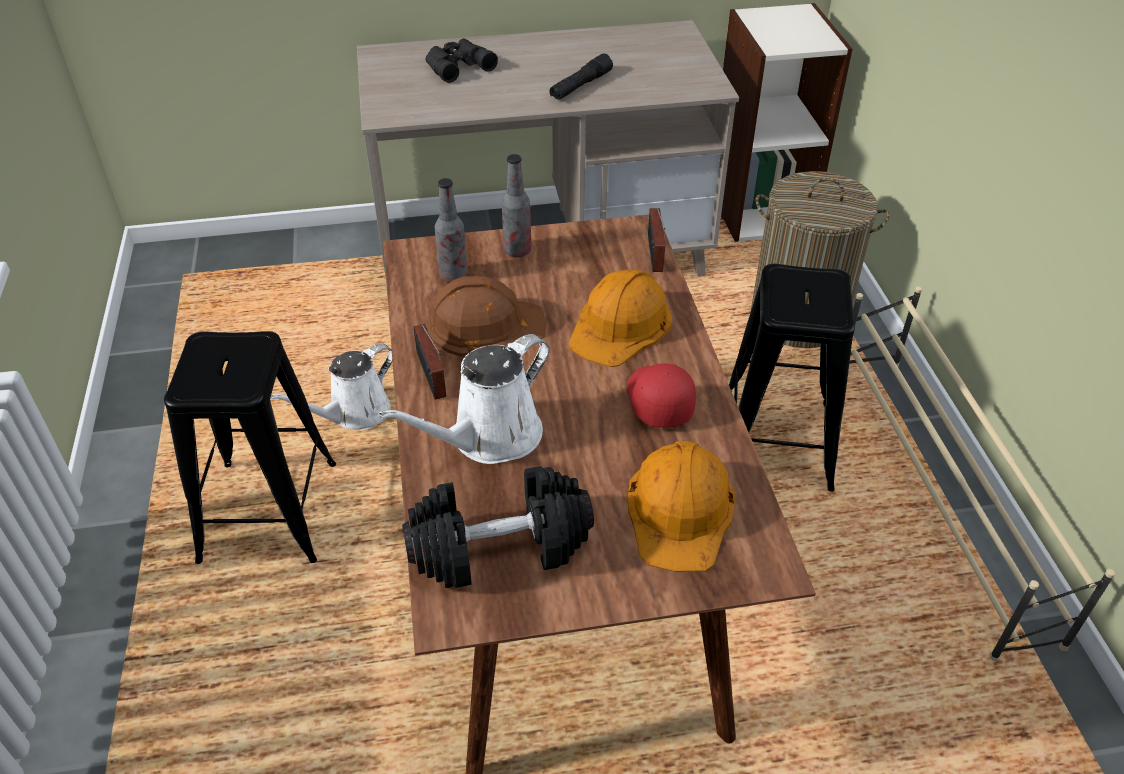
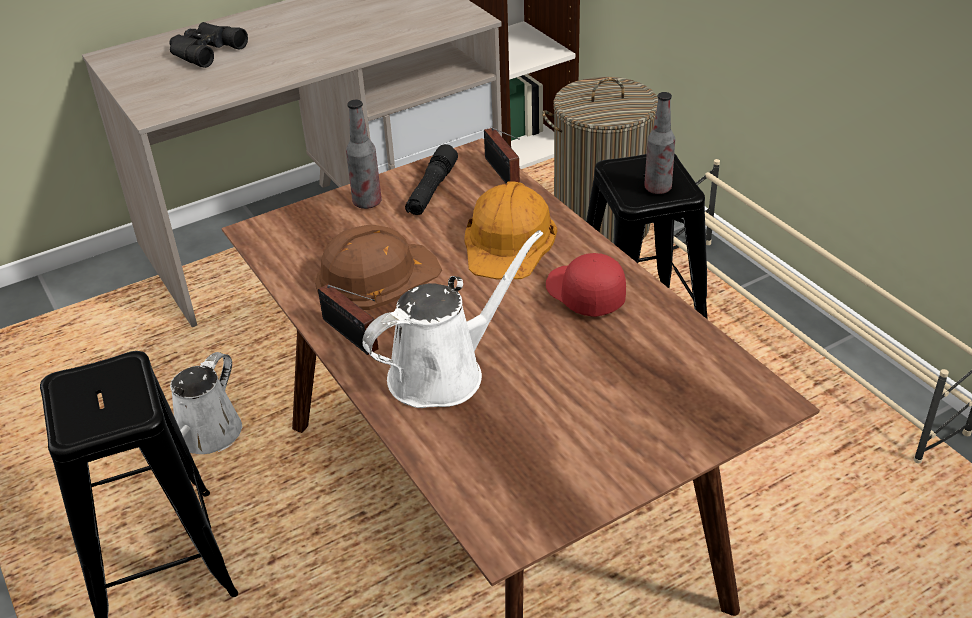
camera: 20 degrees left, 5 degrees down
(453, 276) = (316, 241): bottle -> bottle (657, 188)
(489, 437) = (444, 372): white watering can -> white watering can turned 150 degrees counterclockwise
(500, 547) = (516, 463): black dumbbell -> none
(580, 86) = (343, 43): black flashlight -> black flashlight (431, 190)
(680, 511) = (663, 380): orange hard hat -> none

